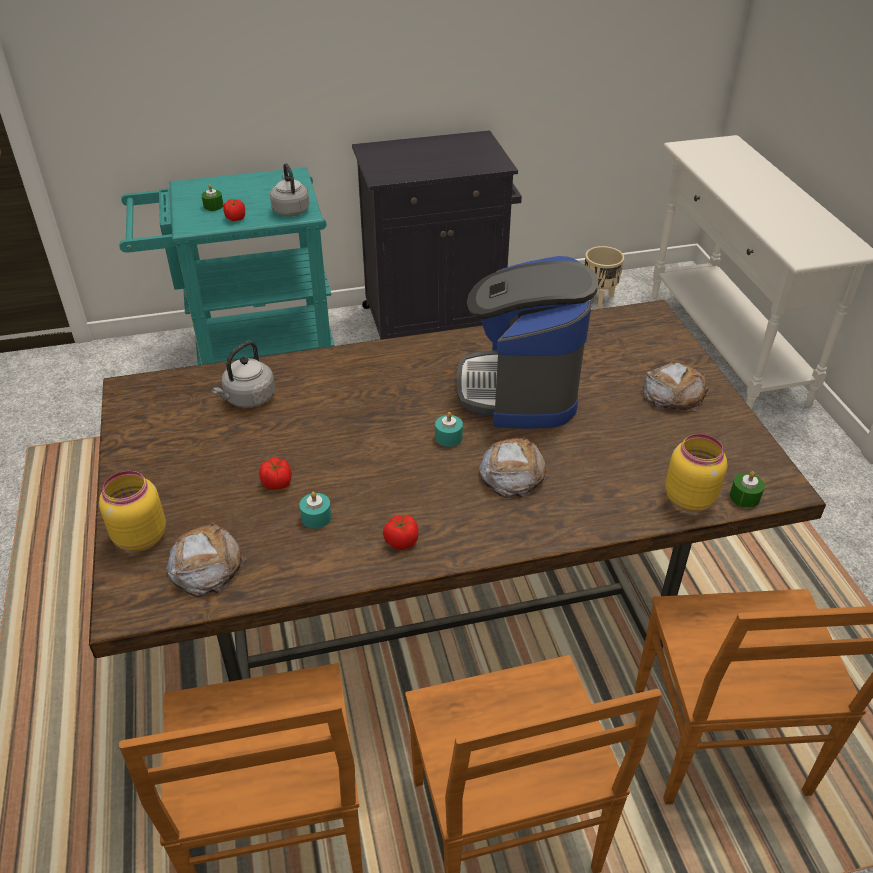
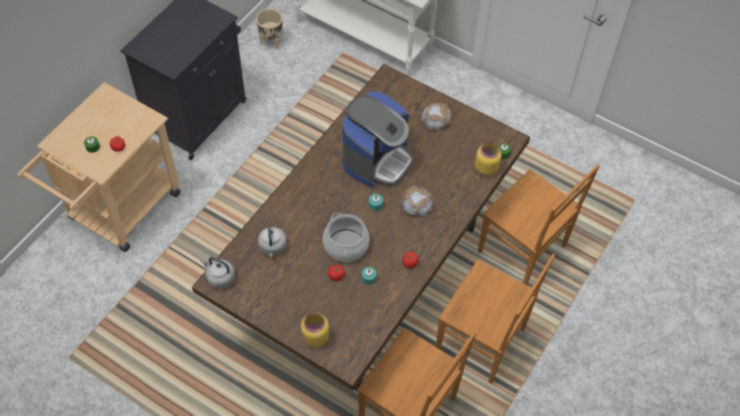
camera: 45 degrees left, 15 degrees up
(206, 565) = (354, 327): bread -> none
(250, 354) = (118, 212): turquoise cart -> beige cart
(290, 209) = (140, 121): grey kettle -> grey kettle (219, 278)
(342, 457) = (346, 245): none -> cooking pot
(520, 389) = (377, 159): coffee machine -> coffee machine turned 105 degrees counterclockwise

